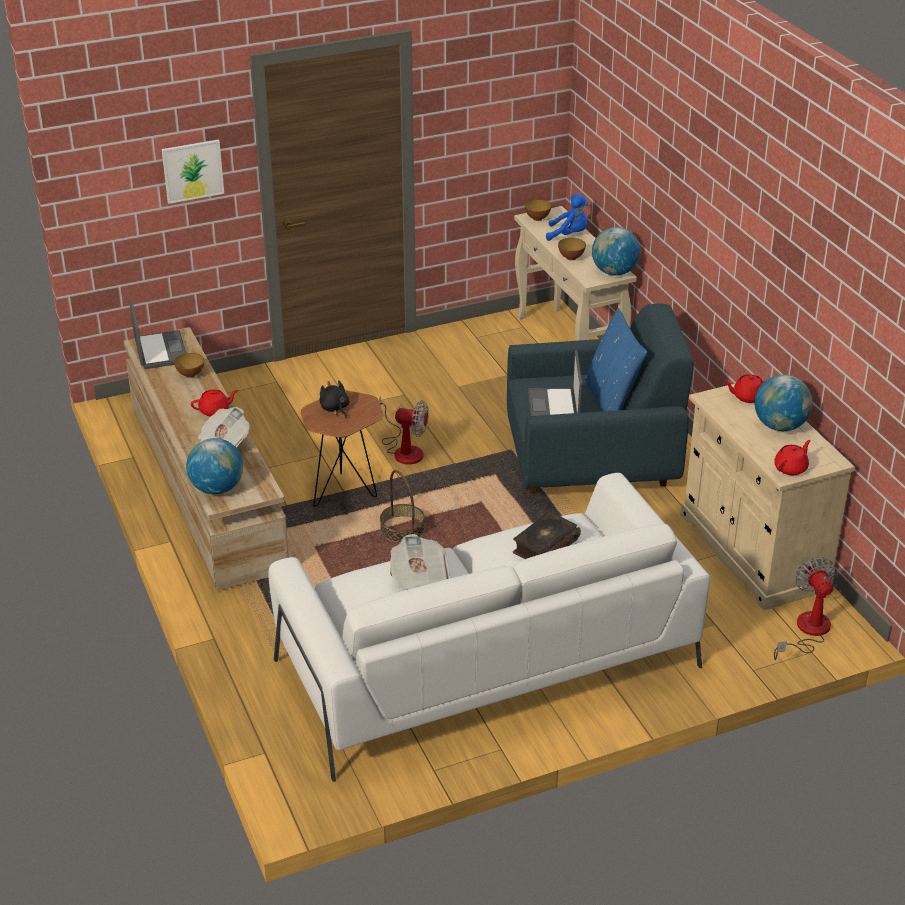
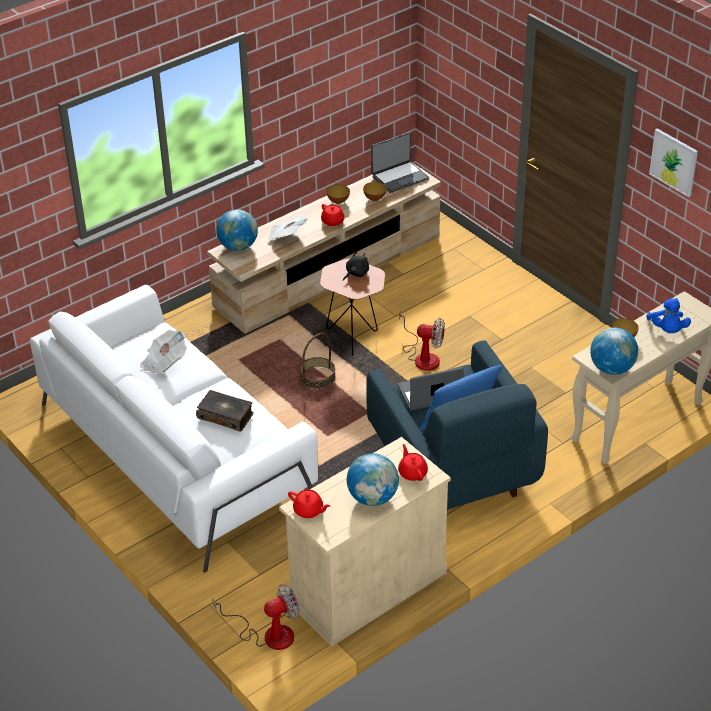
camera: 75 degrees right, 5 degrees up
(192, 171) = (484, 75): picture -> picture (674, 162)
(404, 449) = (422, 356): fan -> fan turned 75 degrees counterclockwise
(537, 218) = (686, 306): bowl -> bowl (338, 201)

